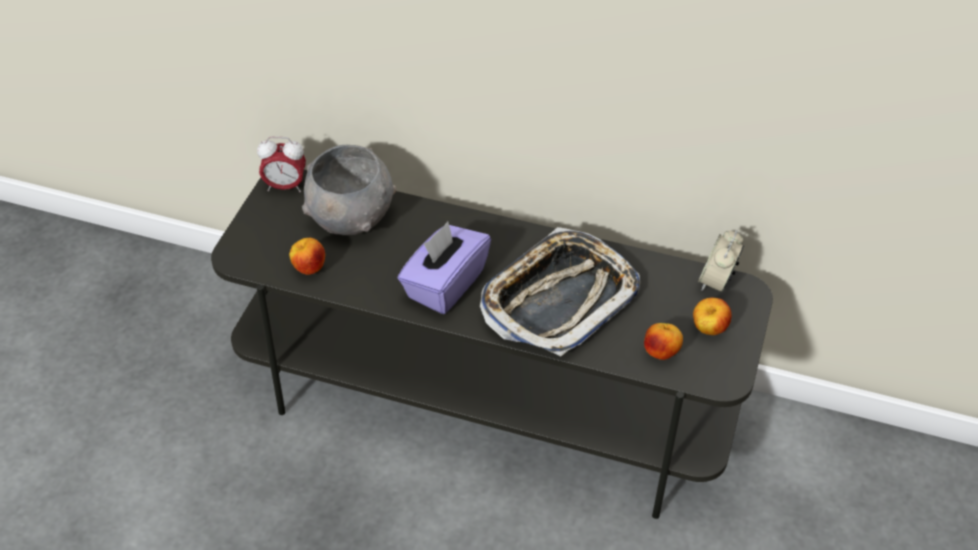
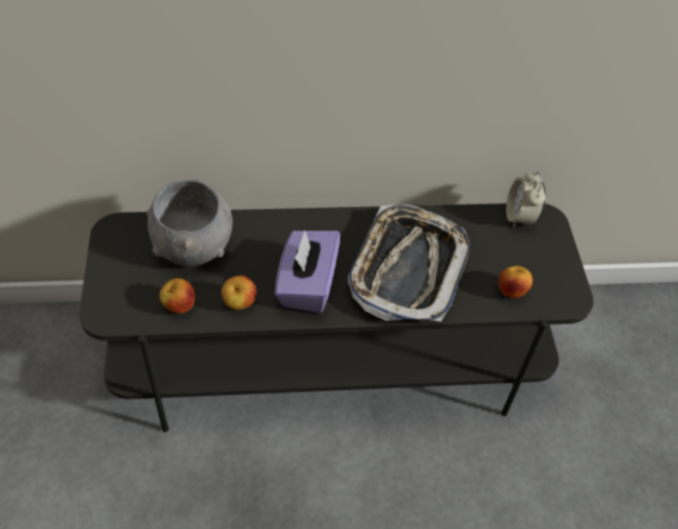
camera: 25 degrees left, 5 degrees up
(285, 186) = (118, 233): alarm clock -> none
(708, 329) = (535, 259): apple -> apple (239, 303)

